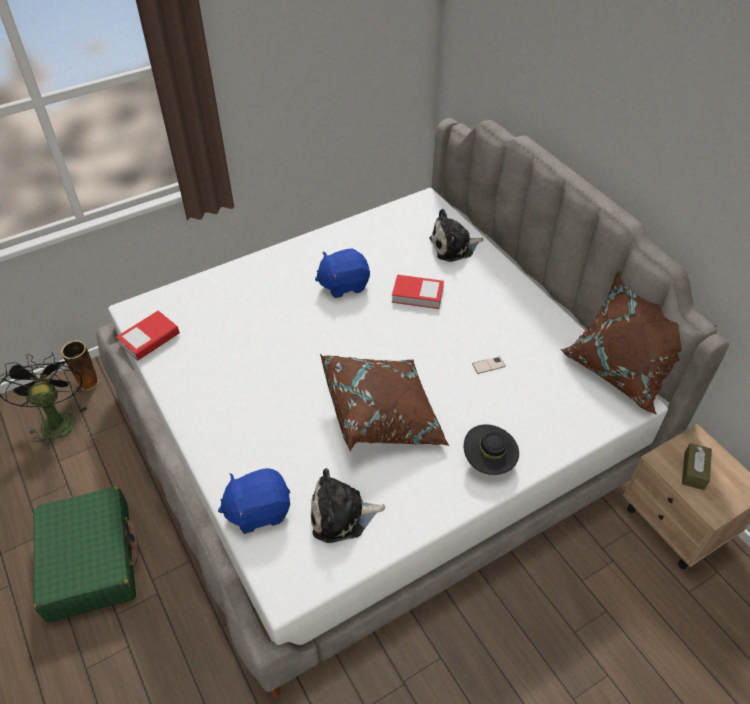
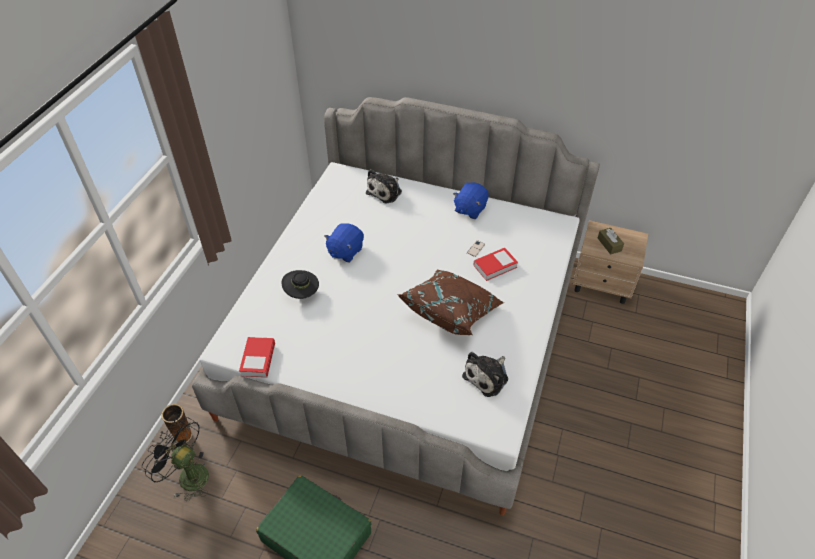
camera: 40 degrees left, 0 degrees up
(258, 510) = (442, 406): blue plush toy -> blue plush toy (470, 209)
(417, 295) = (395, 232): book -> book (495, 266)
(488, 461) = (528, 298): black hat -> black hat (302, 293)
(622, 370) = (541, 211): brown pillow -> none

